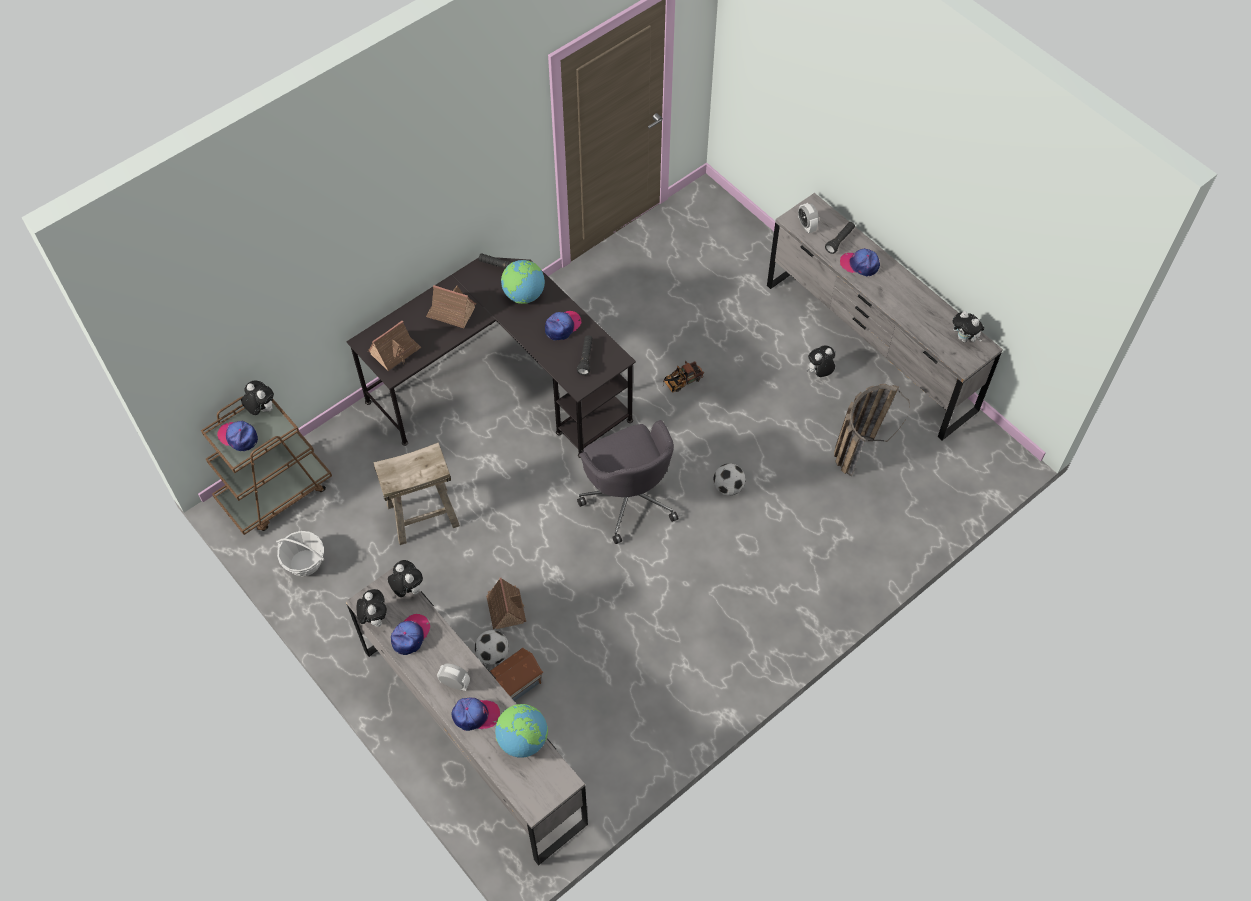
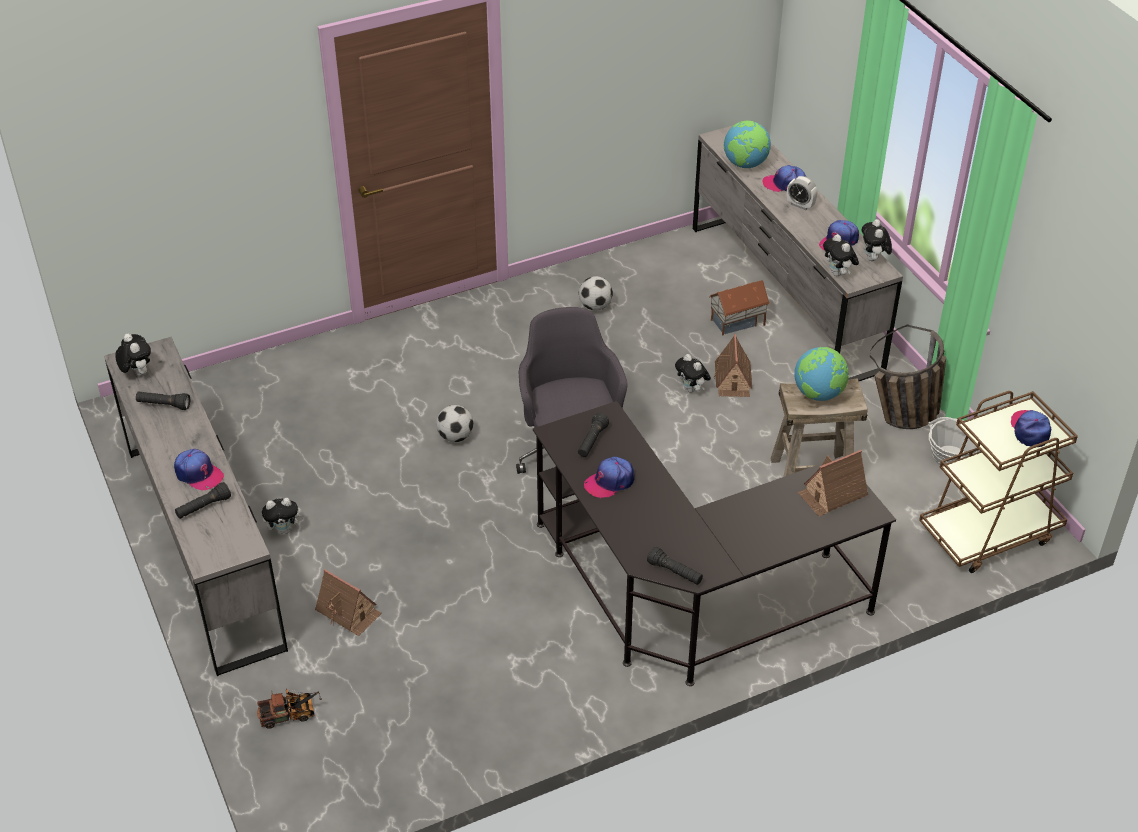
camera: 165 degrees left, 15 degrees down
(238, 437) = (1030, 430): cap -> cap turned 135 degrees counterclockwise
(261, 409) = (1004, 453): plush toy -> plush toy (692, 389)
(451, 312) = (751, 526): toy house -> toy house (349, 612)
(493, 654) = (753, 348): football -> football (595, 306)
(523, 295) = (650, 529): globe -> globe (819, 394)
(681, 382) = (460, 554): toy truck -> toy truck (291, 714)
(806, 226) = (234, 535): alarm clock -> none
(860, 446) = (286, 446): basket -> basket (904, 420)
(923, 314) = (164, 405): none -> black flashlight

